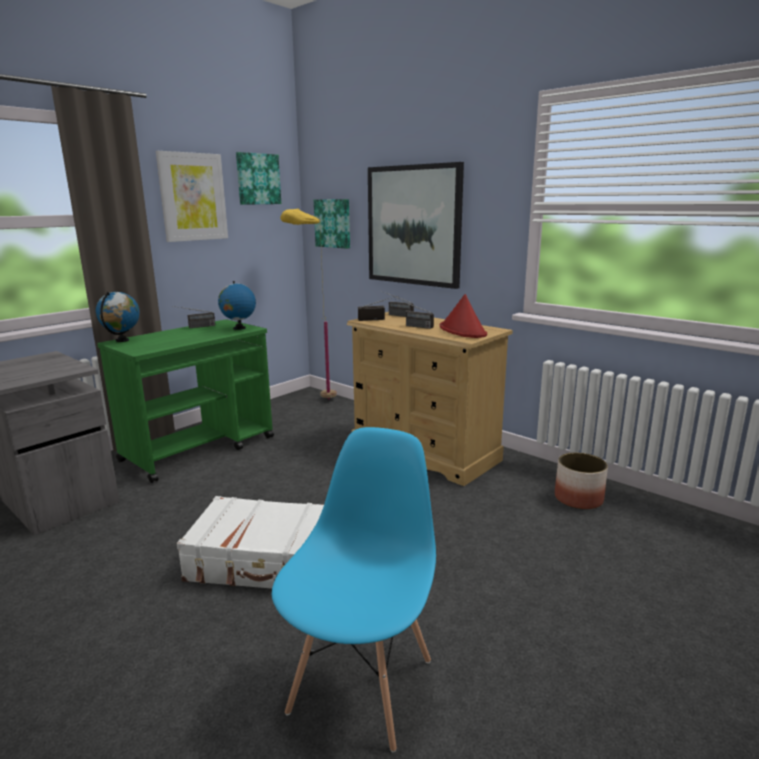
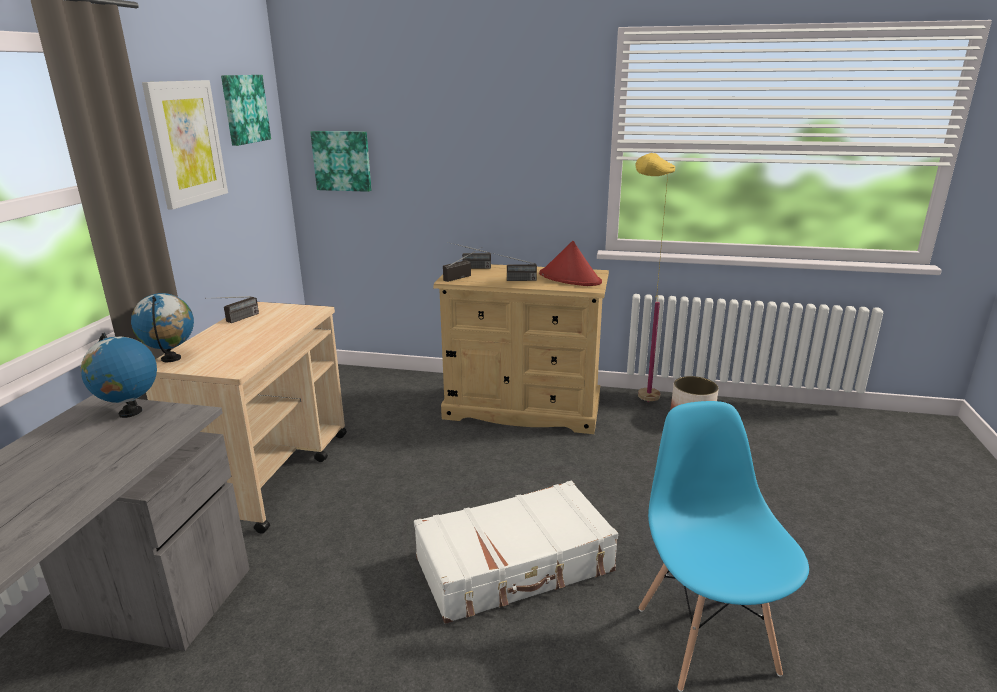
camera: 30 degrees left, 5 degrees up
(200, 448) = (270, 473): green cart -> beige cart
(239, 328) = (299, 312): globe -> globe (130, 413)
(314, 401) = (342, 379): yellow floor lamp -> yellow floor lamp (639, 409)
(413, 225) = (465, 163): picture -> none

